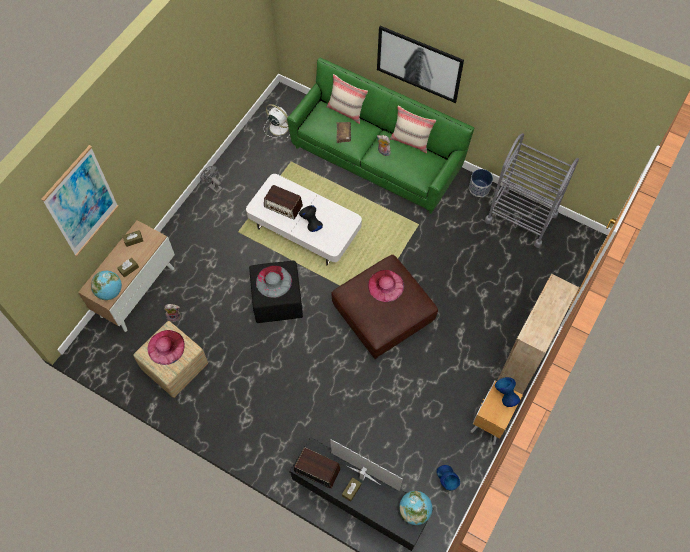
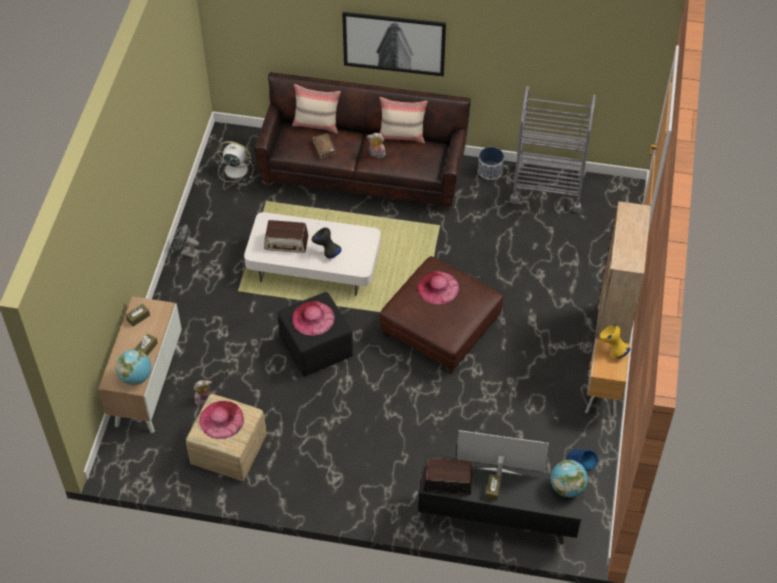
camera: 20 degrees left, 10 degrees down
(81, 202) = (94, 269): picture -> none
(273, 281) = (313, 318): grey hat -> pink hat
(376, 160) = (363, 173): green sofa -> brown sofa
(505, 397) = (612, 351): blue vase -> yellow vase

